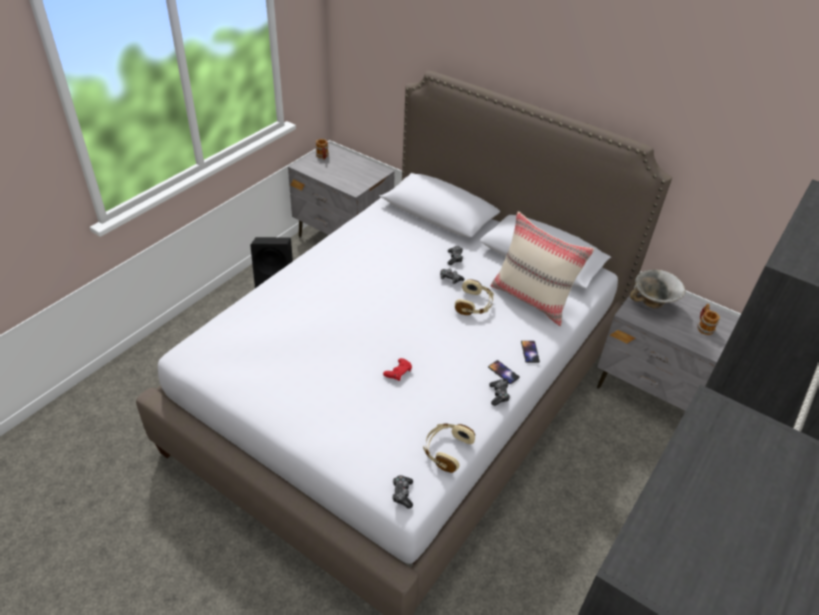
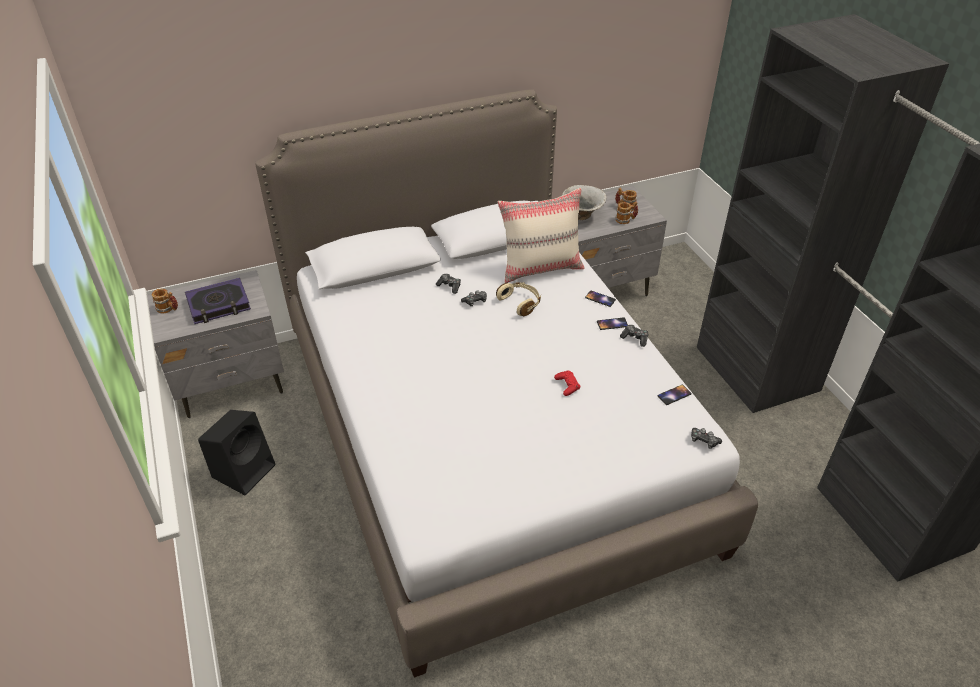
camera: 55 degrees left, 0 degrees up
(345, 173) = (219, 305): none -> book
(446, 450) = (674, 395): beige headphones -> phone
(684, 335) = (626, 220): none -> mug

